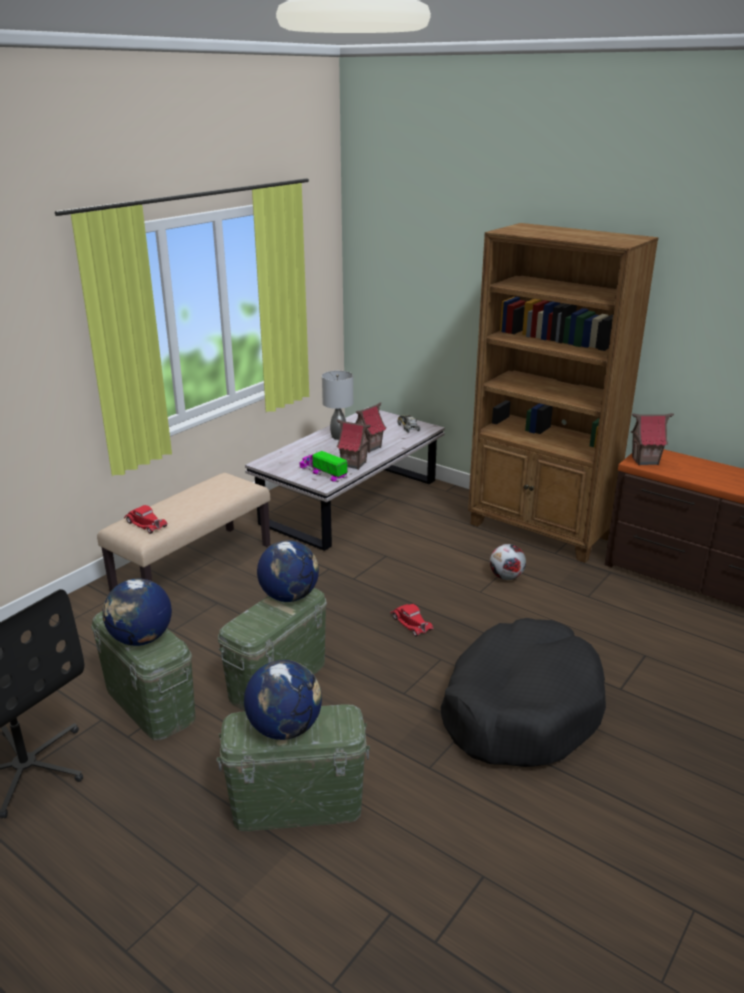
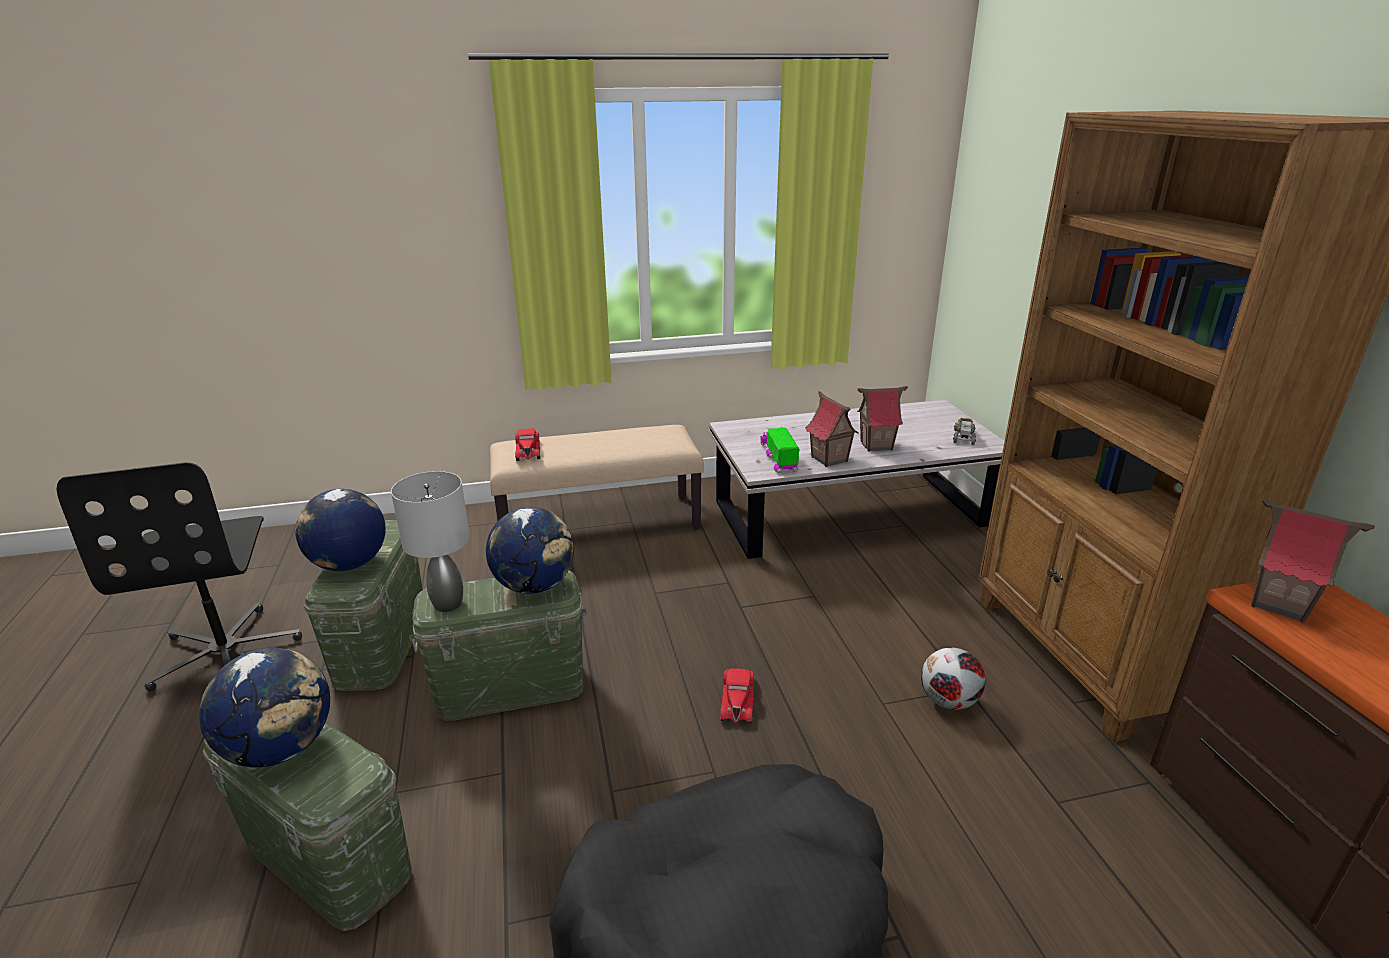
camera: 40 degrees right, 0 degrees up
(338, 437) = (856, 423): grey table lamp -> grey table lamp (448, 603)

